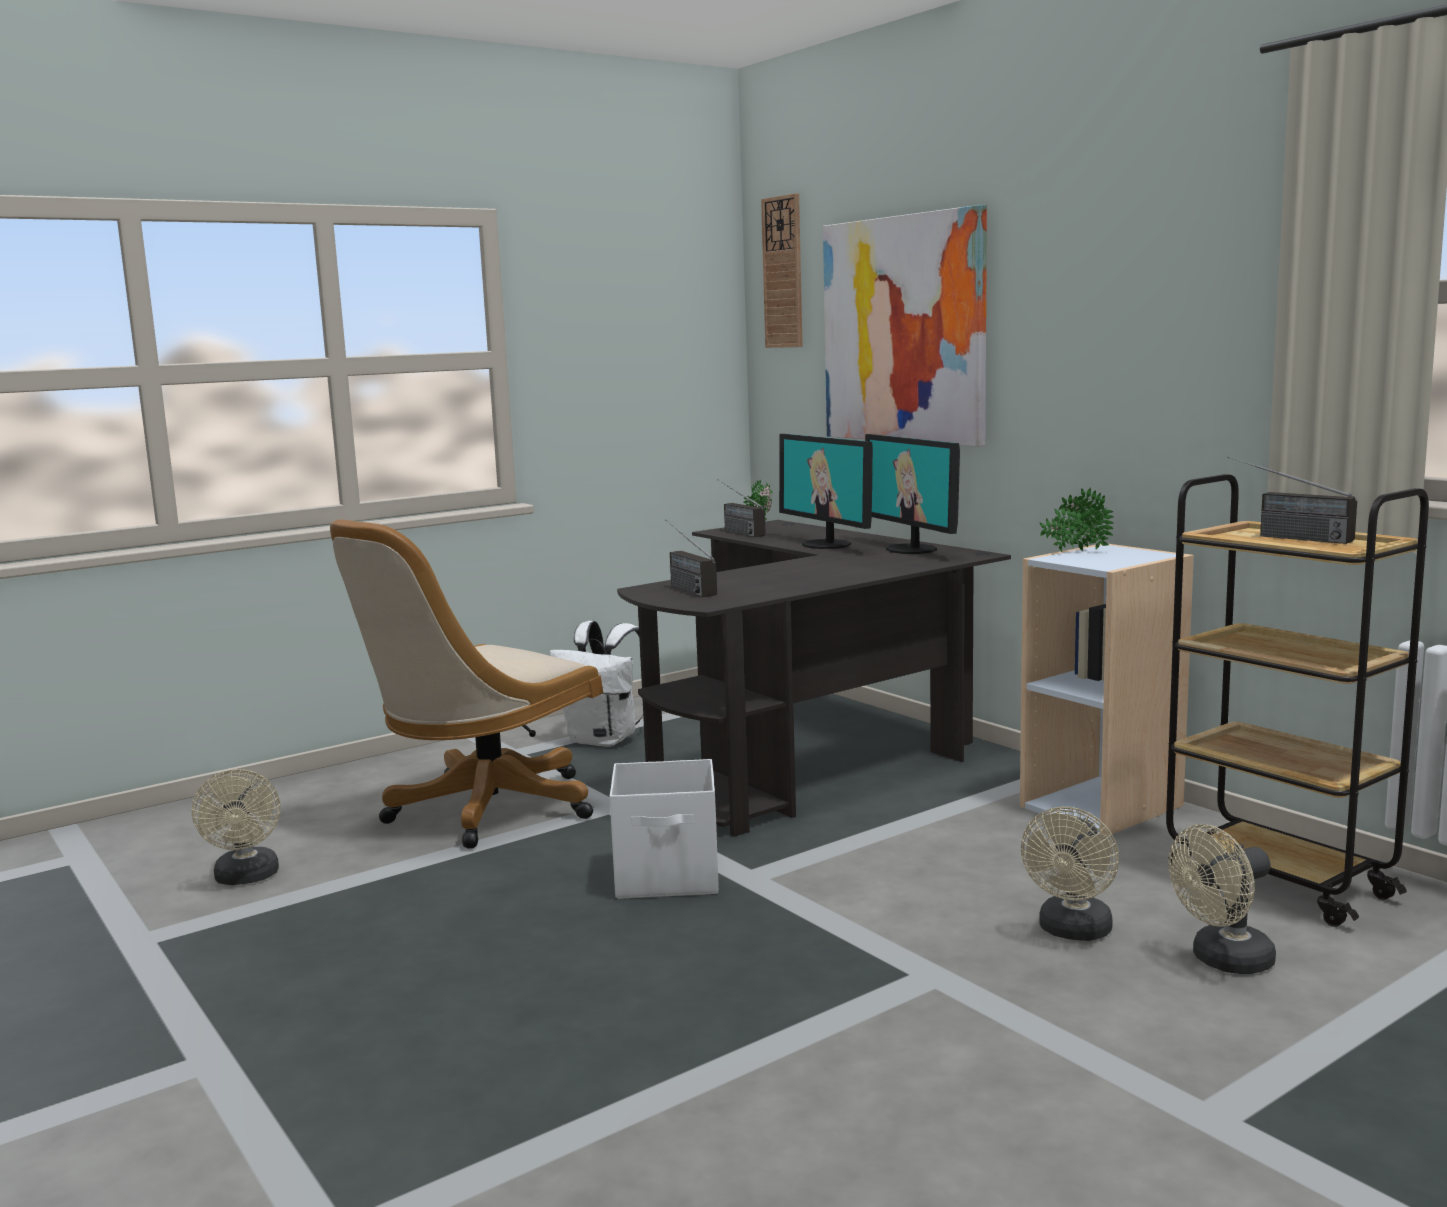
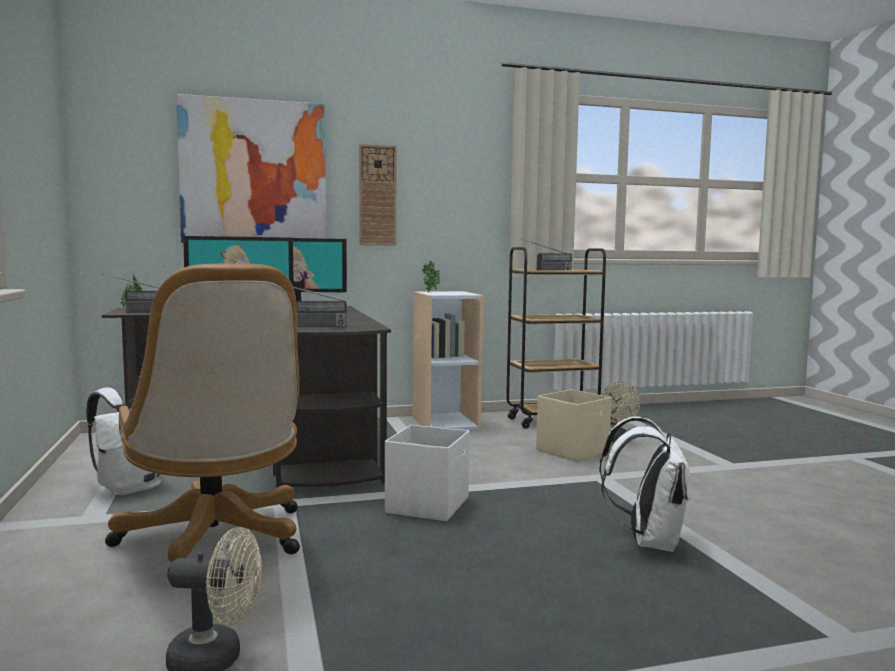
camera: 70 degrees left, 5 degrees down
(634, 1048) = (648, 541): none -> white backpack
(783, 272) = (120, 121): wall clock -> wall clock (377, 195)
(1073, 932) = (573, 451): beige fan -> beige storage box

